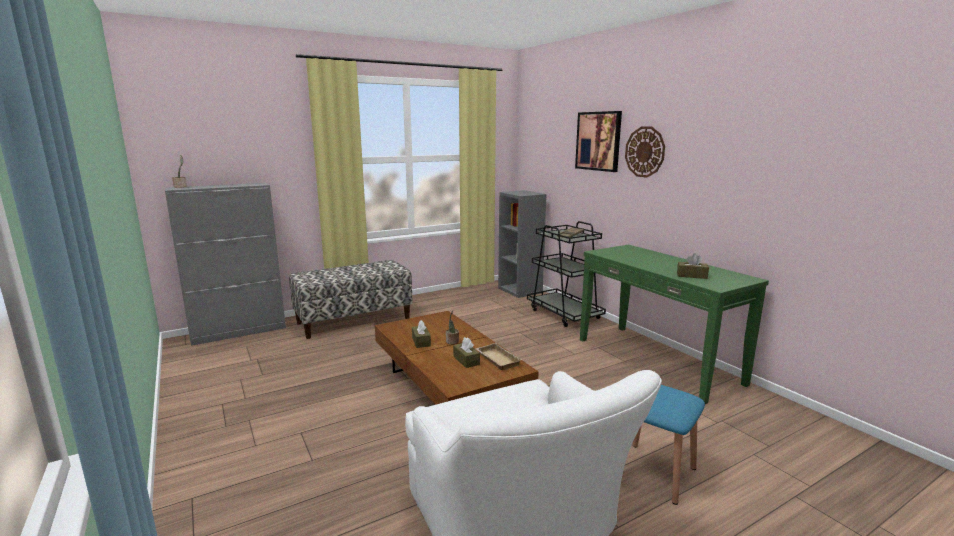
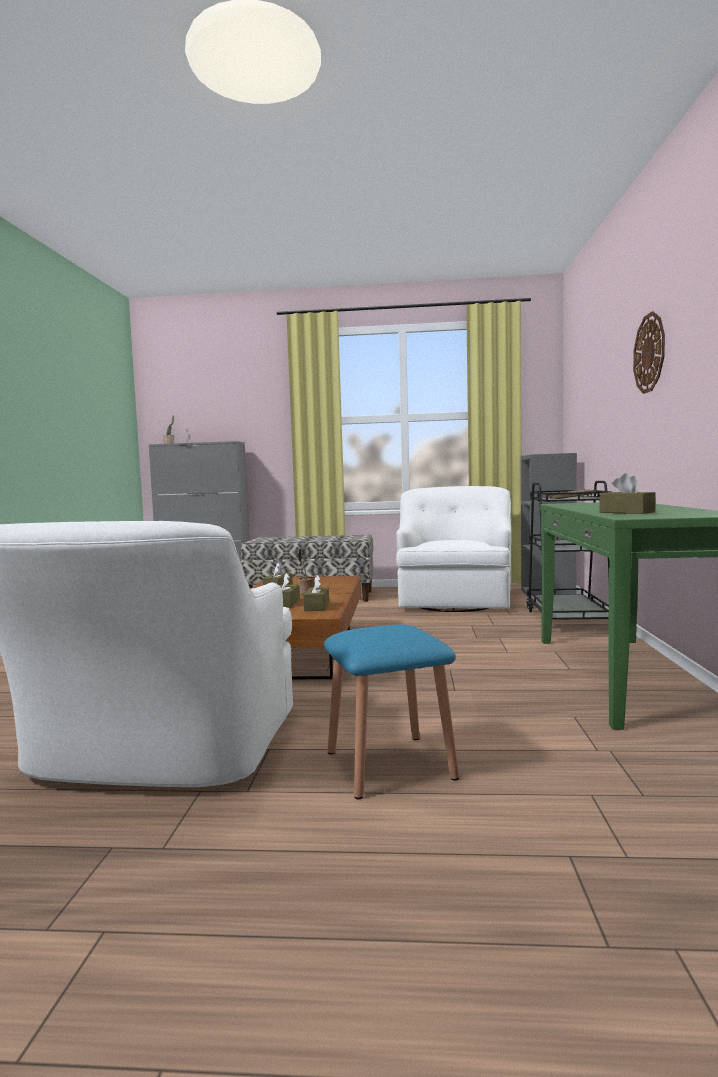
camera: 35 degrees right, 10 degrees down
(470, 306) = (455, 600): none -> white armchair
(496, 360) = (317, 607): beige tray -> brown tissue box
(598, 141) = (615, 358): picture -> none

